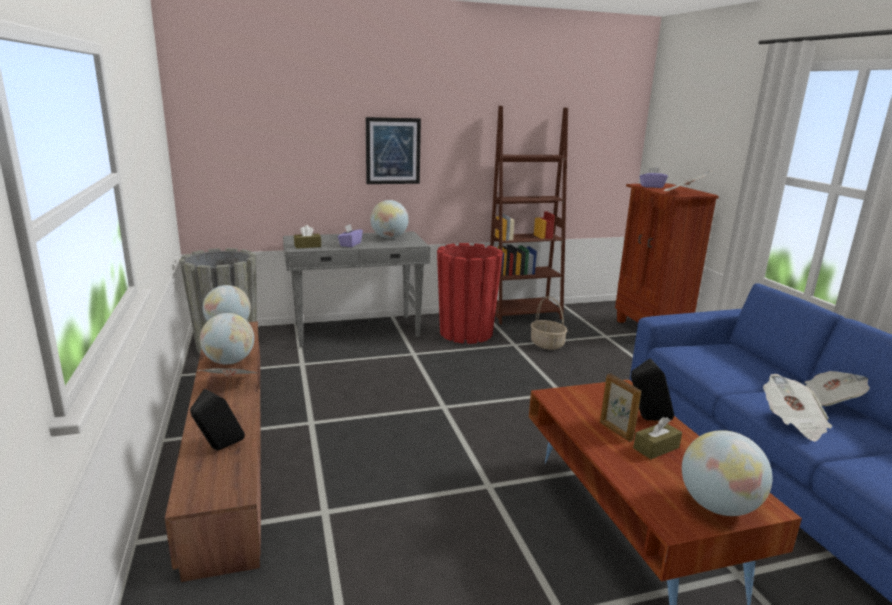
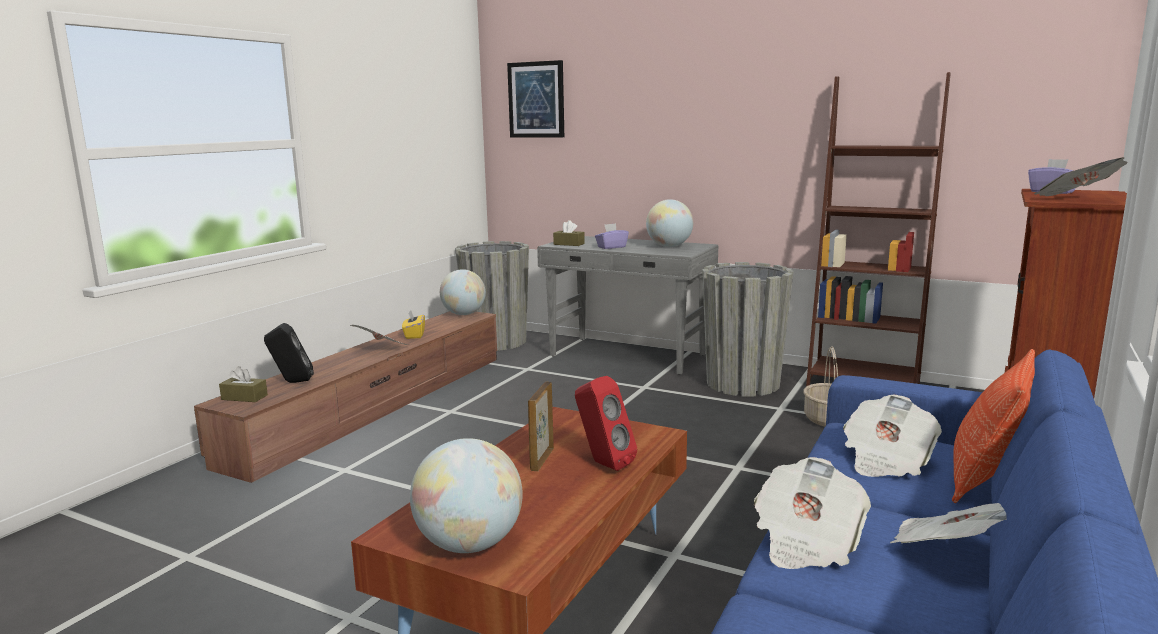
camera: 45 degrees right, 5 degrees down
(229, 362) = (414, 335): globe -> yellow tissue box
(393, 151) = (694, 141): picture -> picture (536, 100)
(466, 333) = (743, 384): red planter -> grey planter
(647, 419) = (603, 464): black speaker -> red speaker
(656, 448) = (543, 485): brown tissue box -> brown tissue box (244, 397)
(722, 363) = (886, 460): none -> newspaper
(761, 361) = (984, 481): none -> orange pillow

